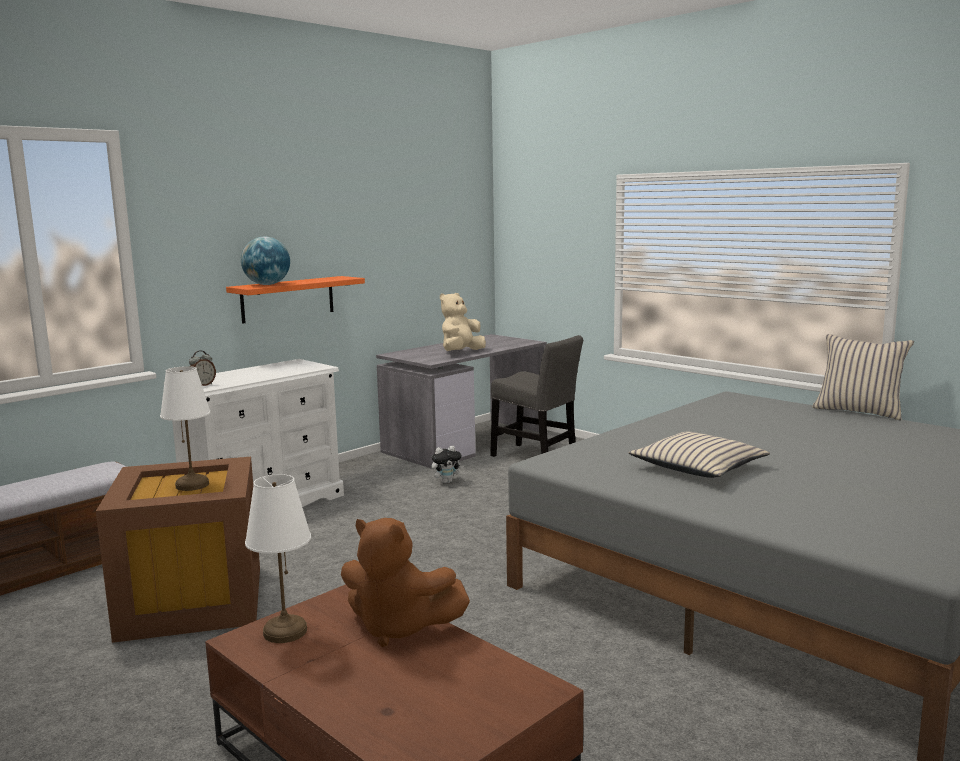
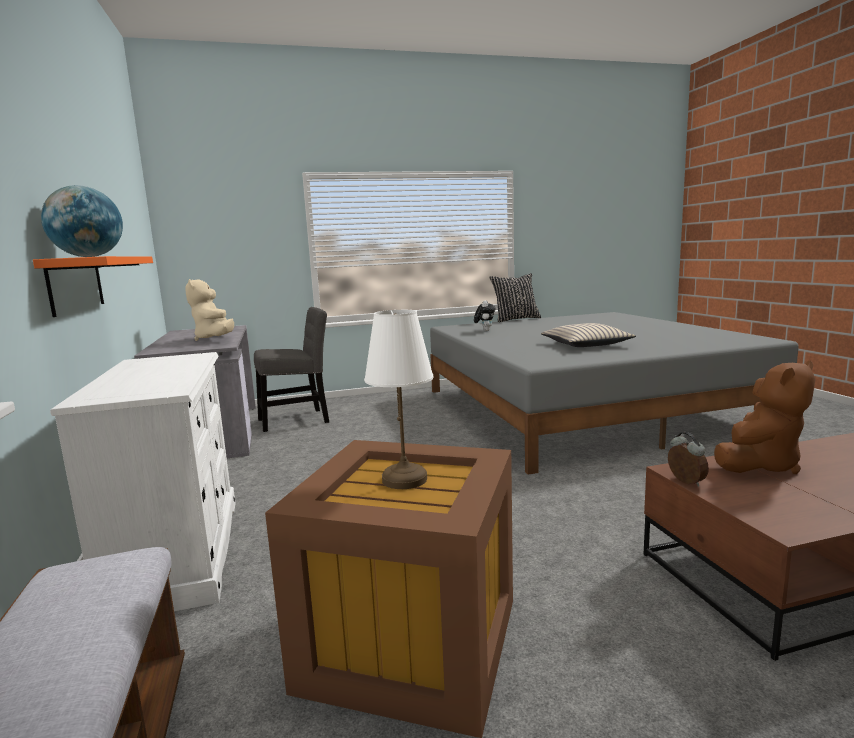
camera: 60 degrees left, 0 degrees up
(203, 385) = (149, 392): alarm clock -> alarm clock (685, 482)
(285, 632) = (767, 506): white table lamp -> none
(447, 482) = (289, 456): plush toy -> plush toy (485, 330)
(859, 411) = (515, 319): beige pillow -> black pillow

